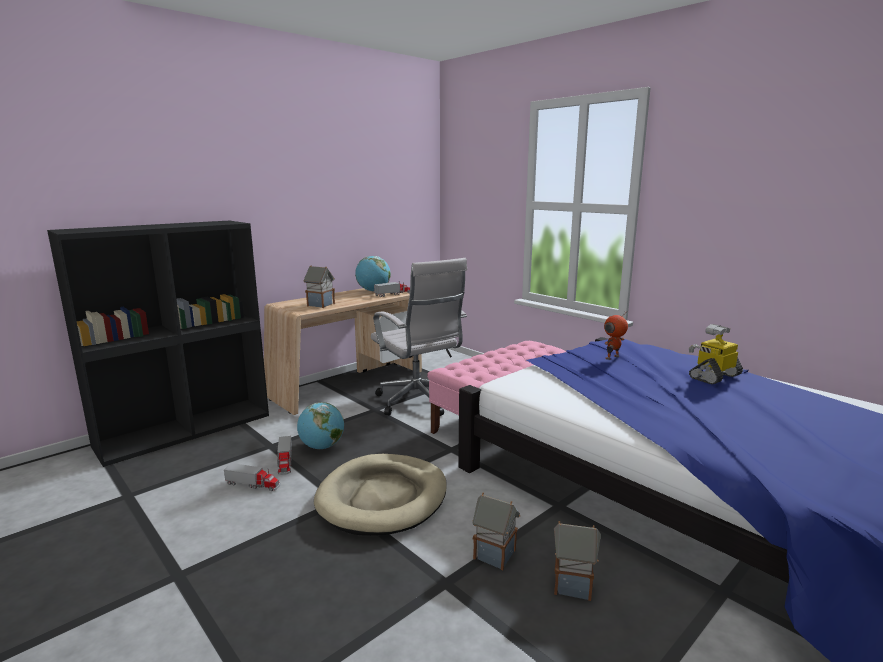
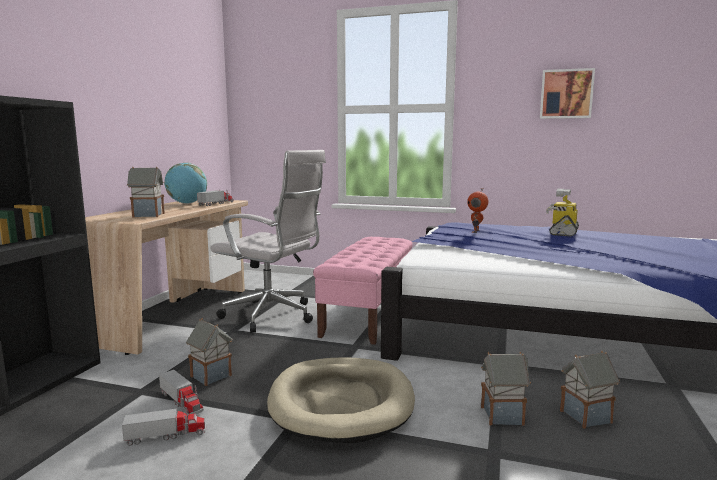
camera: 30 degrees left, 5 degrees down
(322, 447) = (212, 376): globe -> toy house
(770, 202) = (566, 94): none -> picture

